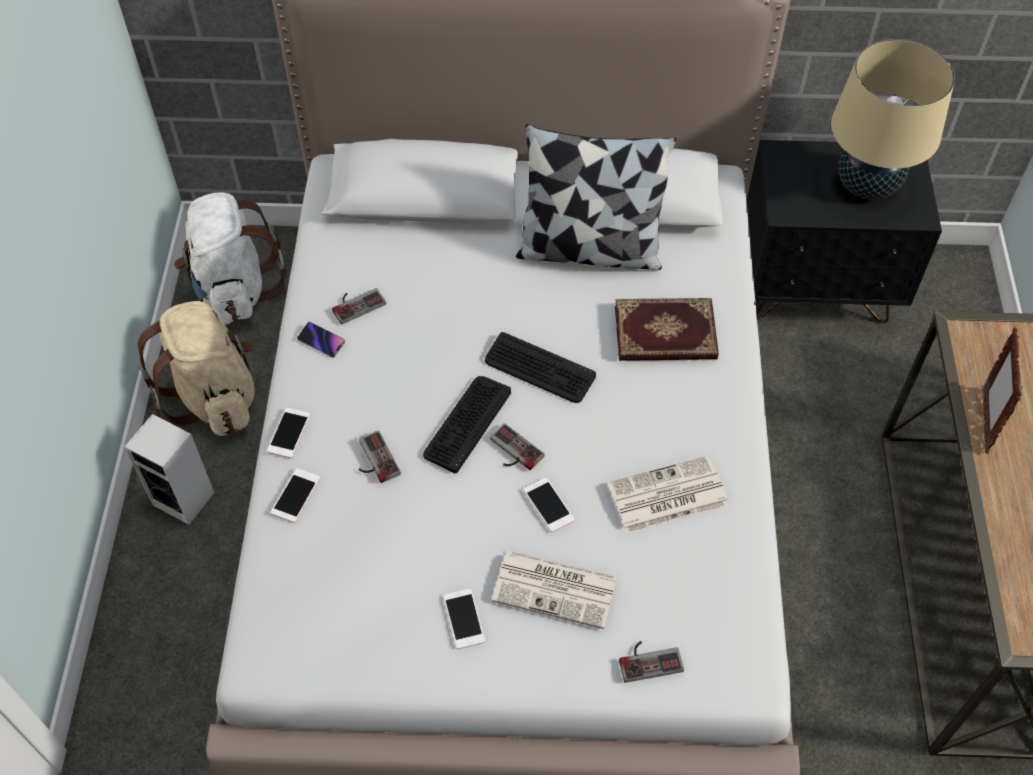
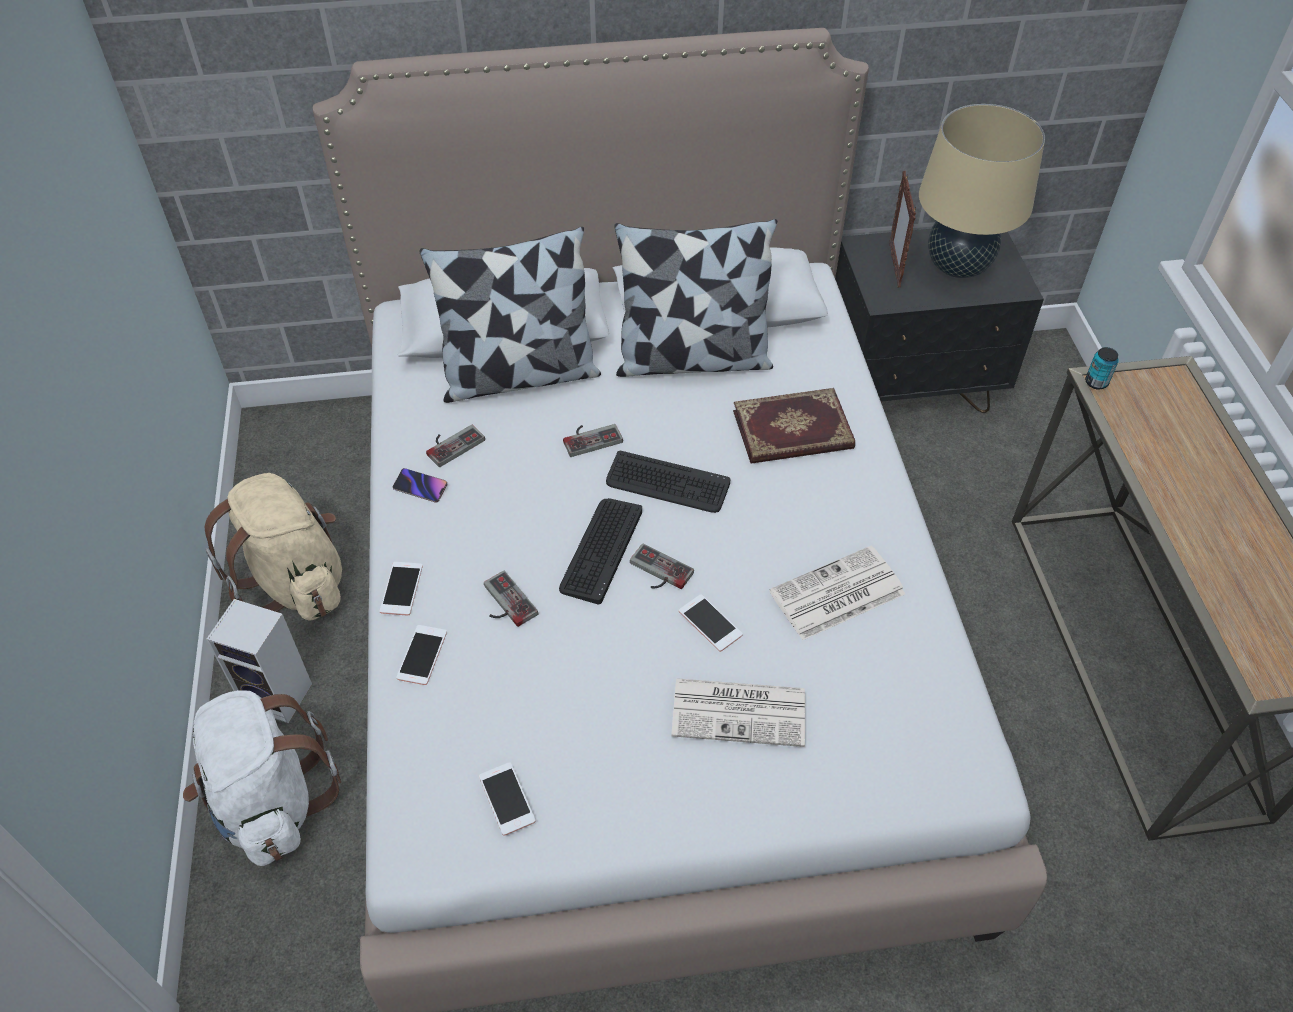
camera: 10 degrees left, 5 degrees down
(234, 290) = (300, 468): white backpack -> white backpack (271, 802)
(428, 244) = (519, 375): none -> pillow
(464, 619) = (643, 761): phone -> phone (507, 799)
(649, 659) = (861, 771): game controller -> game controller (590, 437)
(957, 329) = (1096, 382): none -> can
(985, 420) = (1151, 466): picture frame -> picture frame (894, 266)

